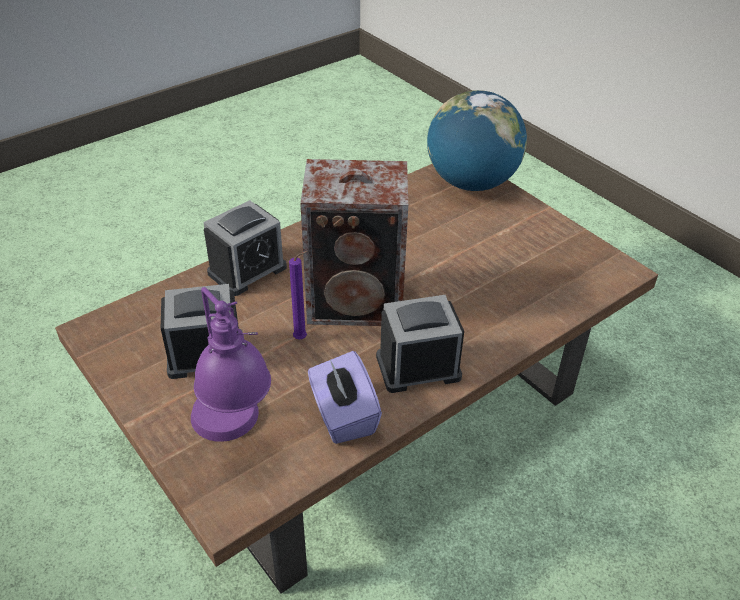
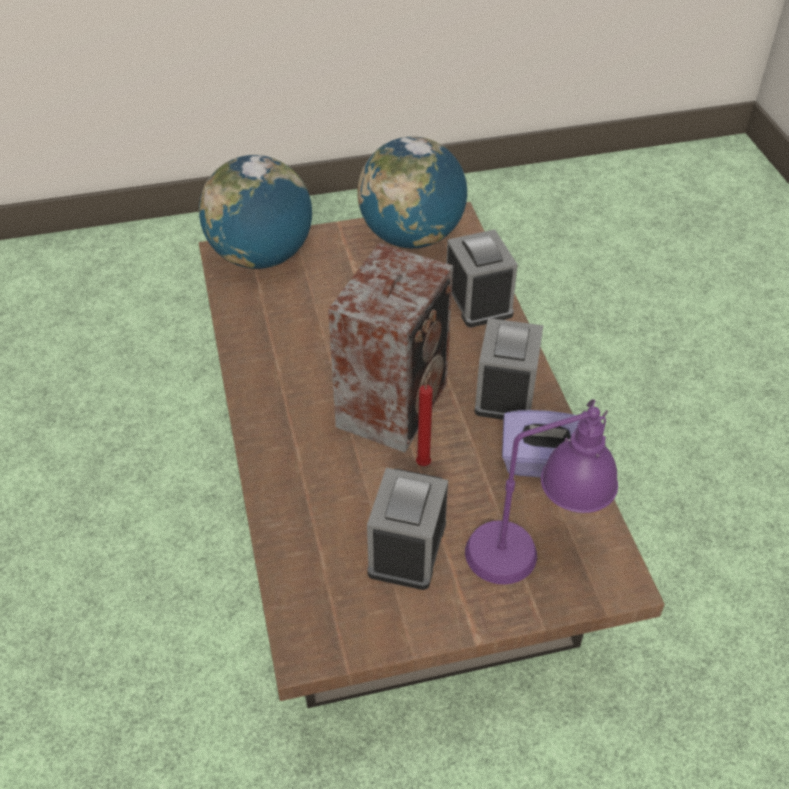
camera: 65 degrees left, 5 degrees up
(247, 270) = (288, 477): alarm clock -> alarm clock (478, 300)
(302, 338) = (424, 462): purple candle -> red candle
(571, 252) = (411, 236): none -> globe

